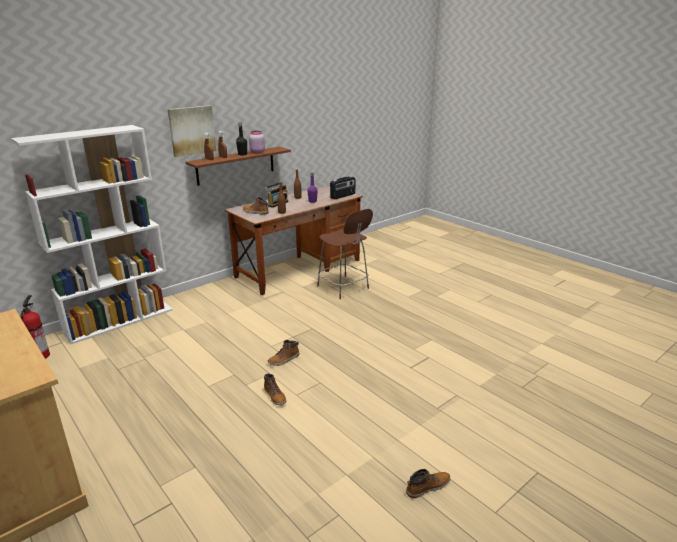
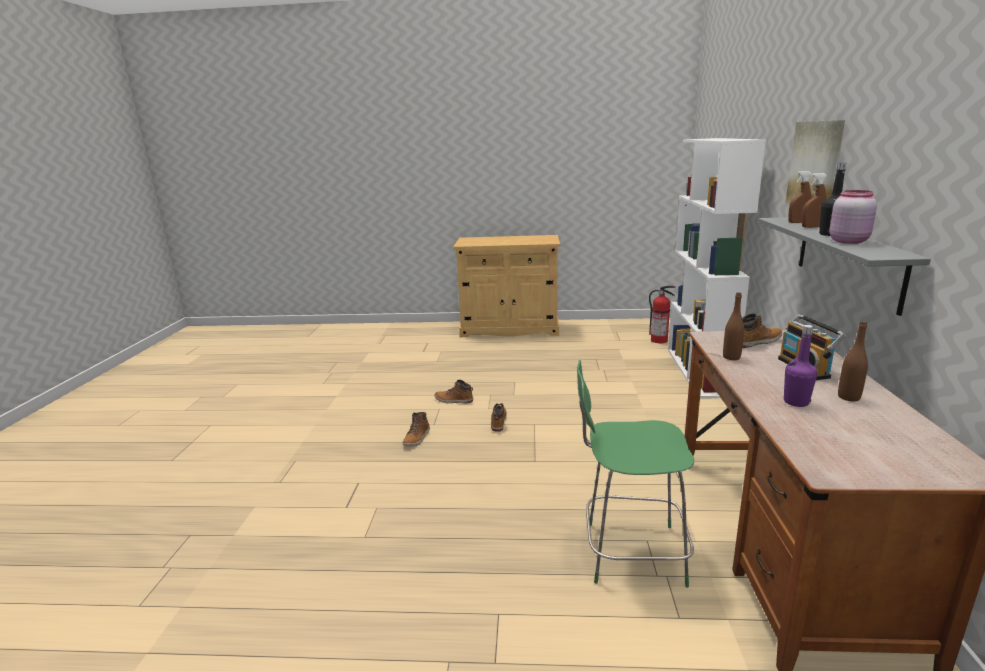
camera: 135 degrees right, 5 degrees down
(236, 165) = (847, 260): brown shelf -> grey shelf
(343, 196) = (826, 454): radio -> none
(344, 288) = (630, 552): brown chair -> green chair
(427, 487) = (270, 414): boot -> boot (417, 438)

